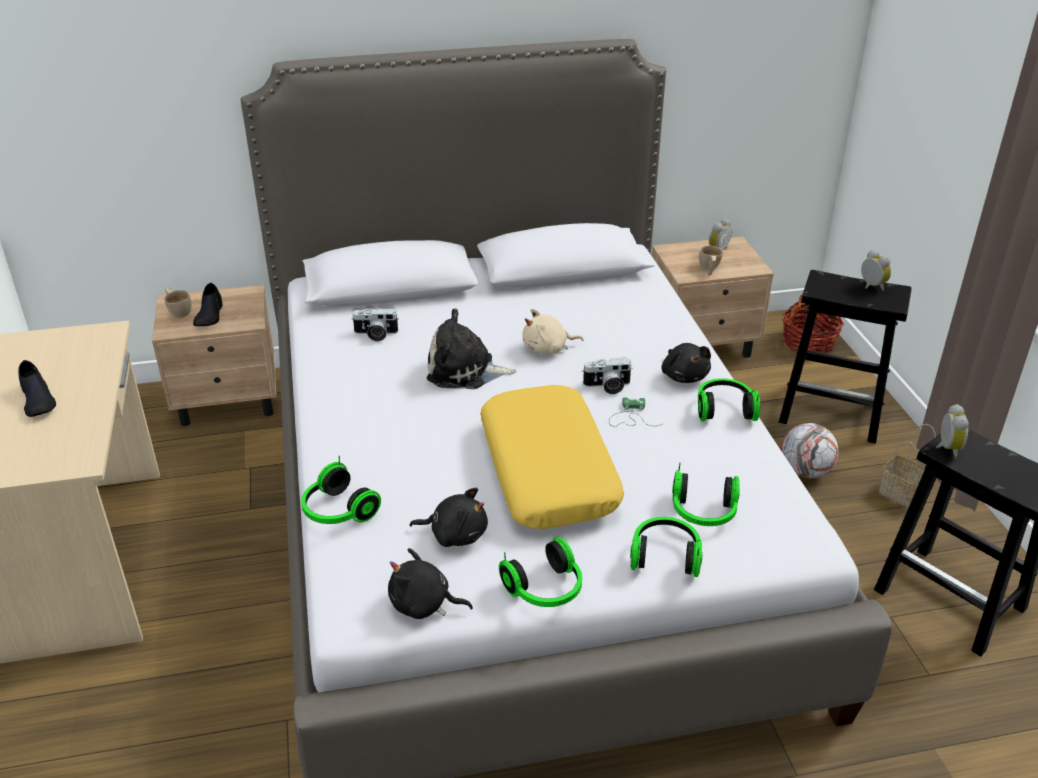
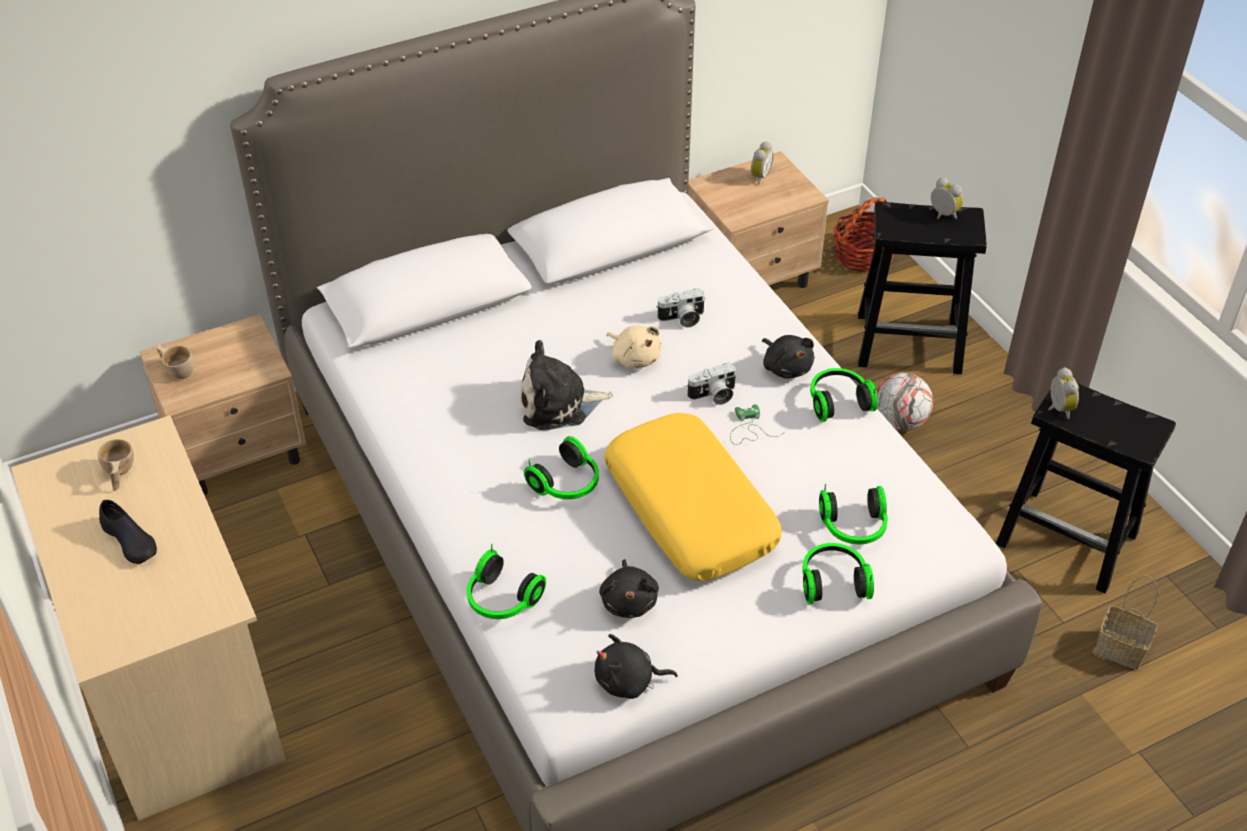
camera: 15 degrees left, 10 degrees up
(209, 315) = (217, 369): black shoe -> none
(375, 334) = (441, 373): camera -> camera (682, 319)
(455, 534) = (629, 601): black plush toy -> black plush toy turned 90 degrees clockwise
(546, 590) = (736, 642): headphones -> headphones (567, 484)
(548, 348) = (634, 357): beige plush toy -> beige plush toy turned 105 degrees counterclockwise
(708, 269) = (758, 206): beige cup -> beige cup (119, 474)
(904, 493) = (1001, 429): basket -> basket (1122, 649)

